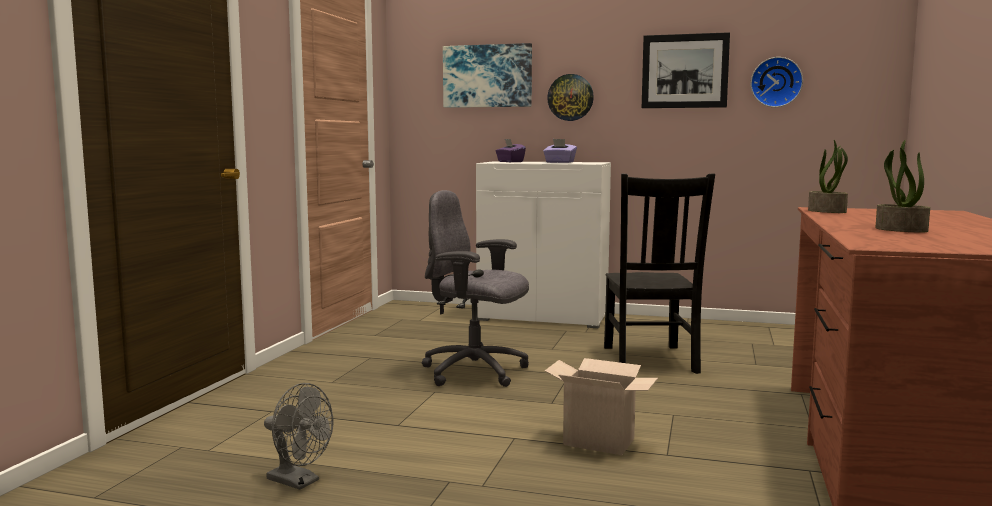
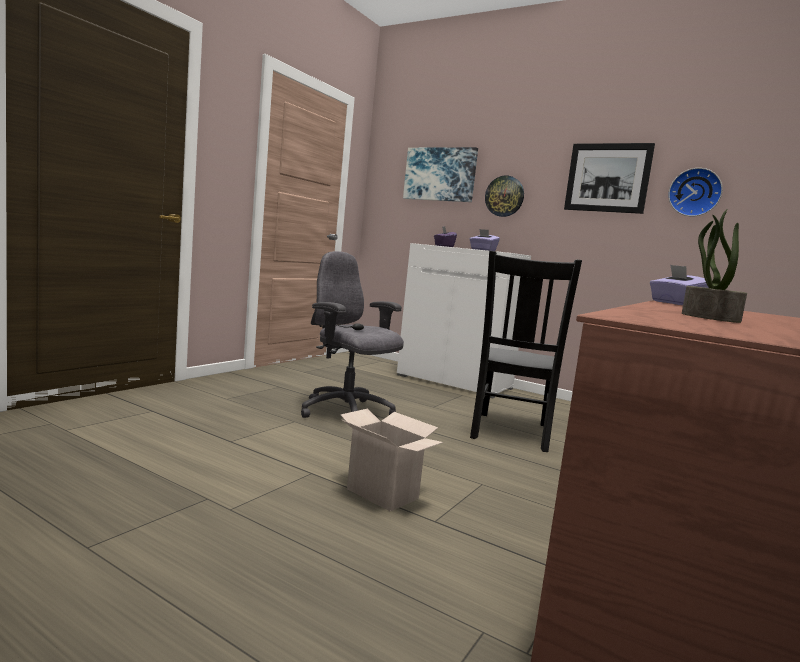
camera: 15 degrees right, 0 degrees up
(299, 482) = (91, 470): grey fan -> none
(827, 211) = (675, 303): potted plant -> purple tissue box

